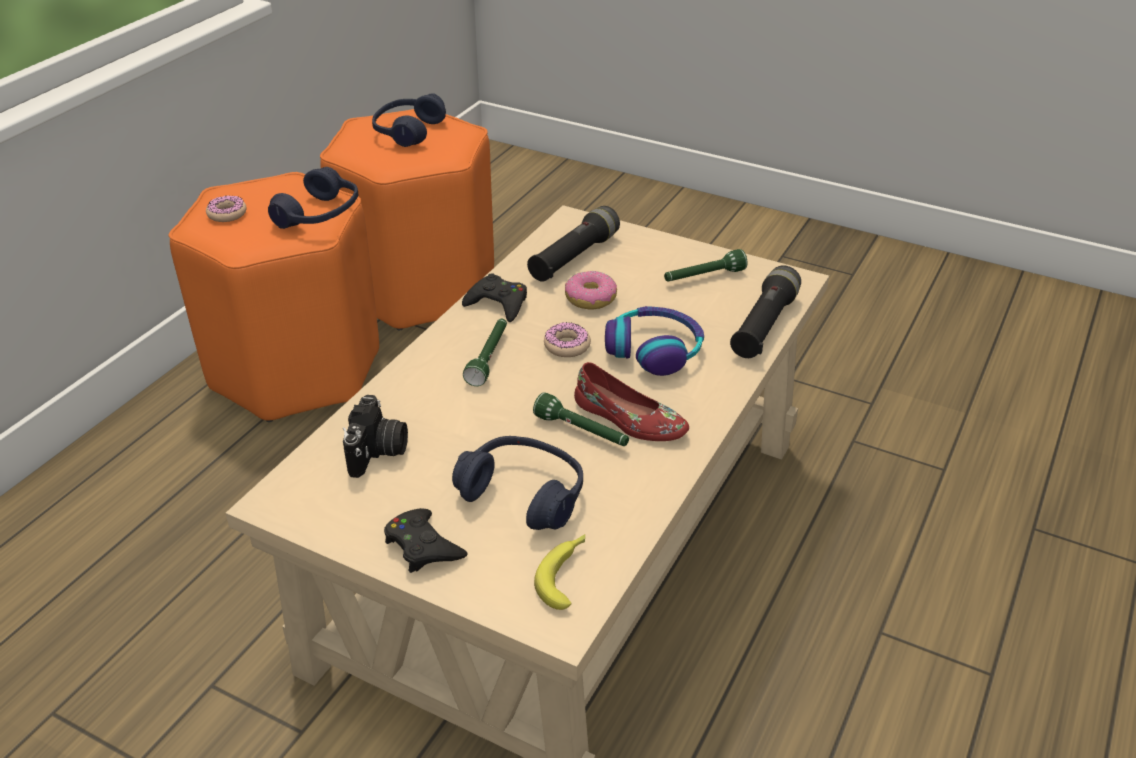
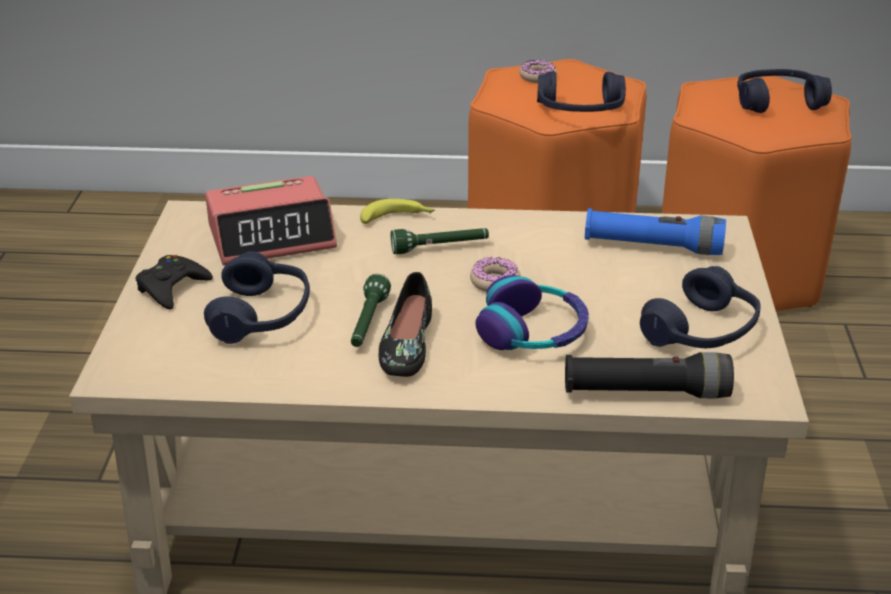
camera: 65 degrees right, 5 degrees down
(378, 452) = (272, 236): camera -> alarm clock
(498, 304) = (529, 229): black game controller -> none
(566, 574) = (172, 363): banana -> banana (398, 218)
(574, 257) = (653, 247): black flashlight -> blue flashlight
(590, 298) = (588, 274): donut -> none
(629, 420) = (405, 344): red shoe -> black shoe
(703, 277) = (702, 332): green flashlight -> blue headphones

